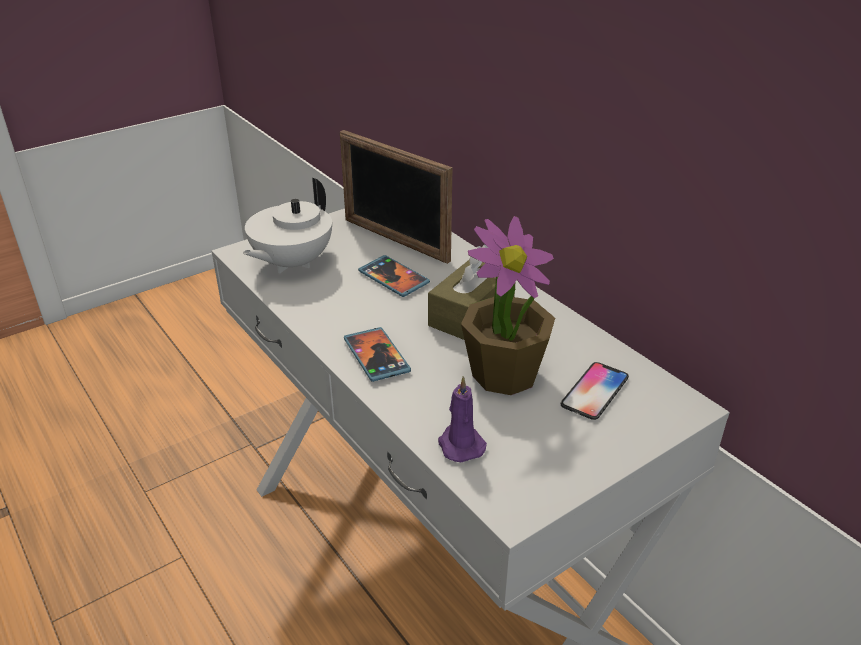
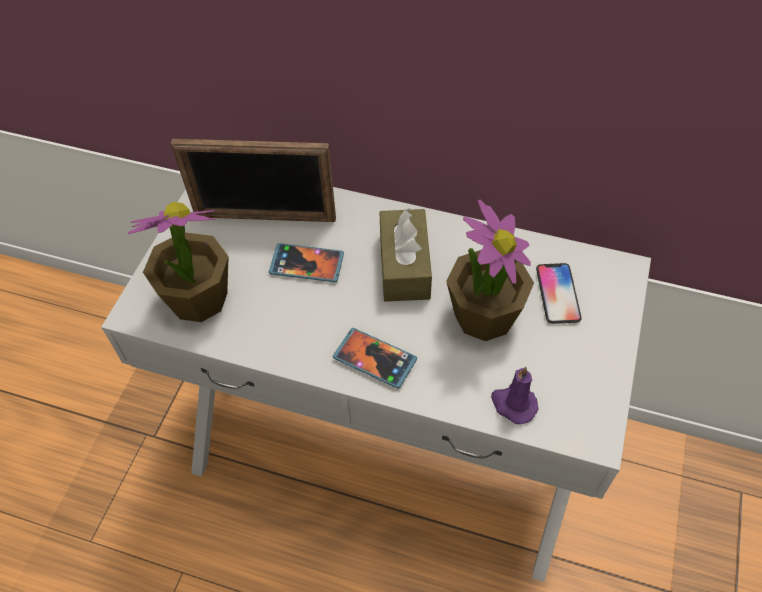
camera: 35 degrees left, 20 degrees up
(291, 263) = (198, 299): white teapot -> potted plant

